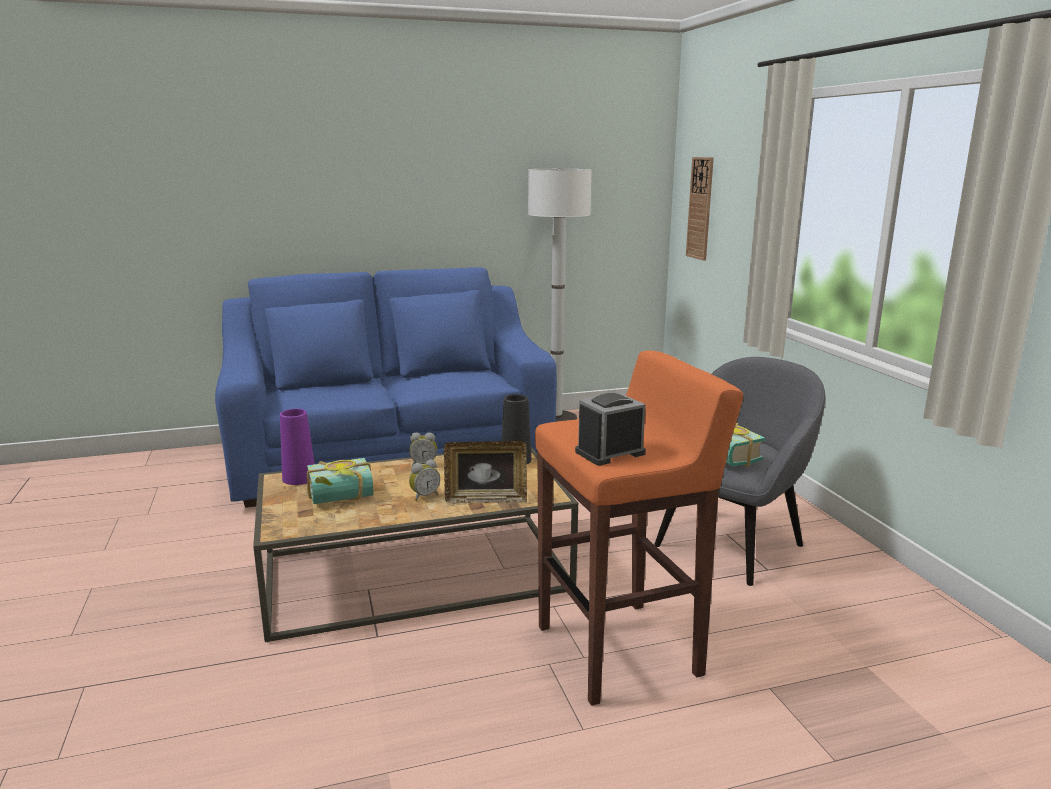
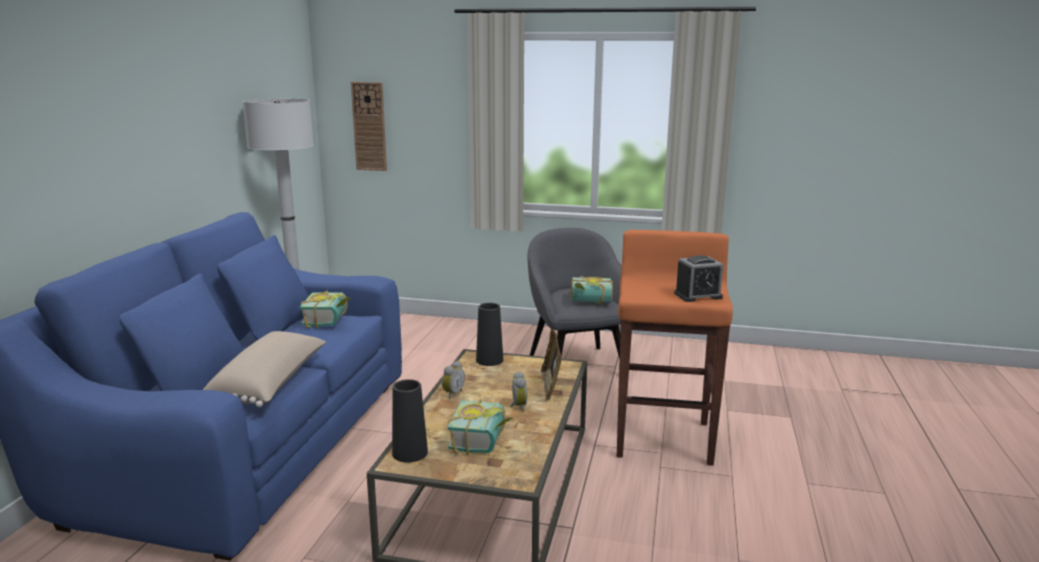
camera: 60 degrees left, 0 degrees up
(299, 478) = (410, 453): purple vase -> black vase
(339, 398) = (271, 385): none -> beige pillow
(466, 376) = (331, 320): none -> book
(486, 500) = (550, 387): picture frame -> picture frame turned 150 degrees clockwise
(610, 452) = (698, 295): alarm clock -> alarm clock turned 105 degrees counterclockwise

